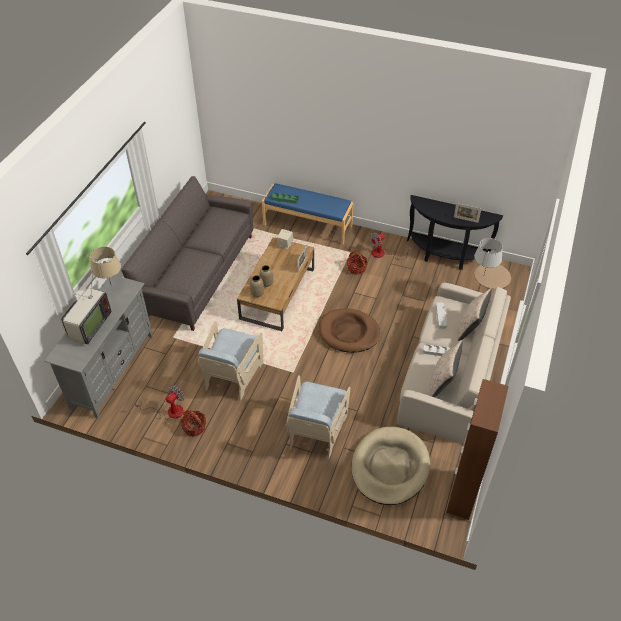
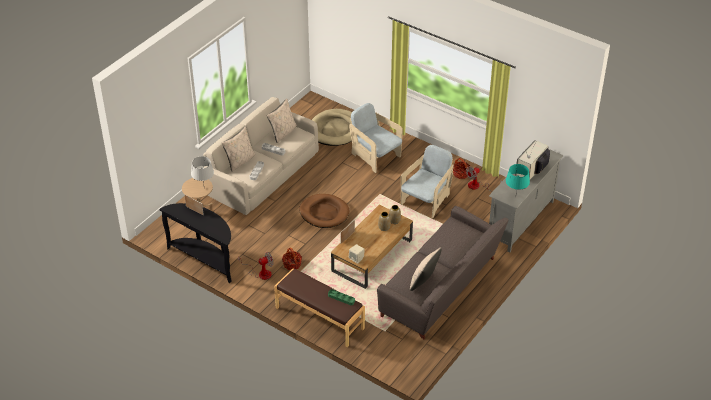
camera: 165 degrees left, 5 degrees down
(111, 286) = (515, 197): beige table lamp -> turquoise table lamp
(208, 220) = (424, 281): none -> beige pillow
(307, 225) = (319, 318): blue bench -> brown bench
(317, 431) = (375, 156): beige armchair -> beige armchair turned 75 degrees counterclockwise
(462, 494) = (297, 110): brown cabinet -> none

